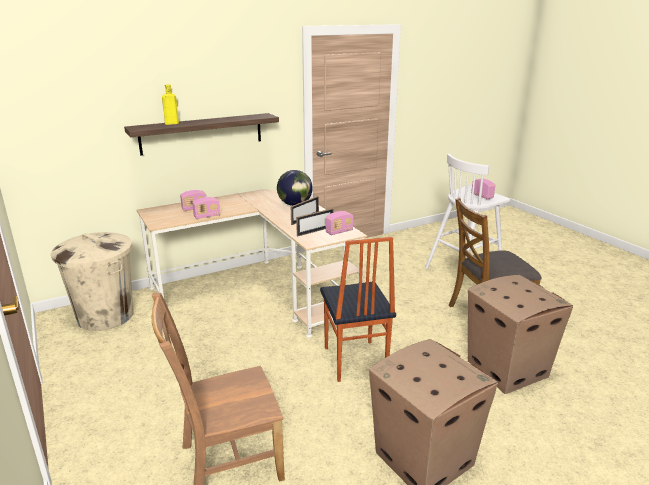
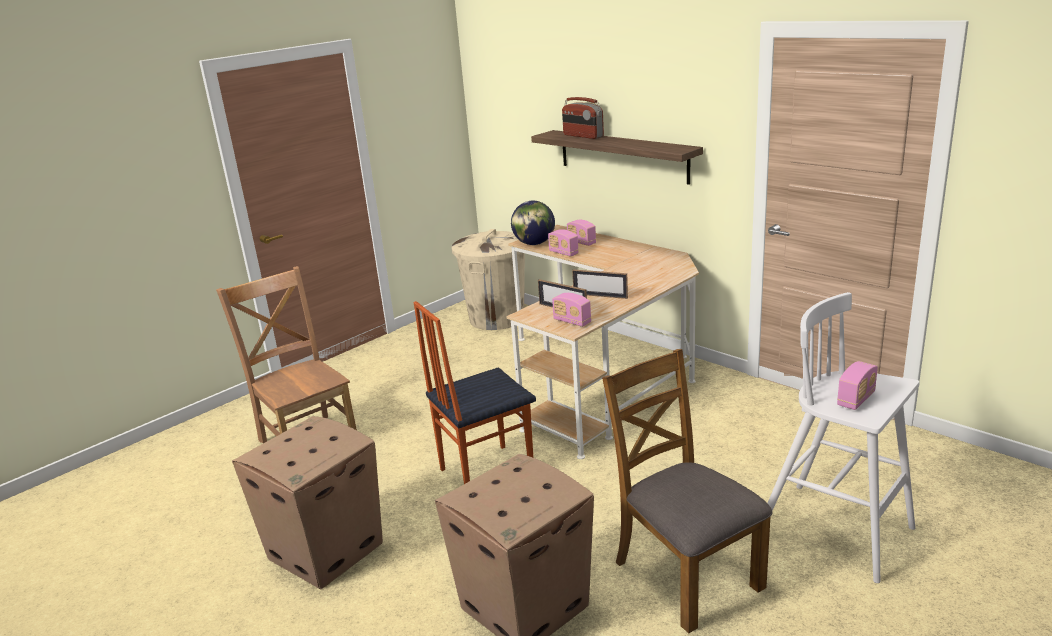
camera: 75 degrees right, 0 degrees up
(170, 123) = (583, 136): yellow bottle -> radio
(295, 204) = (646, 280): globe -> globe (534, 243)

